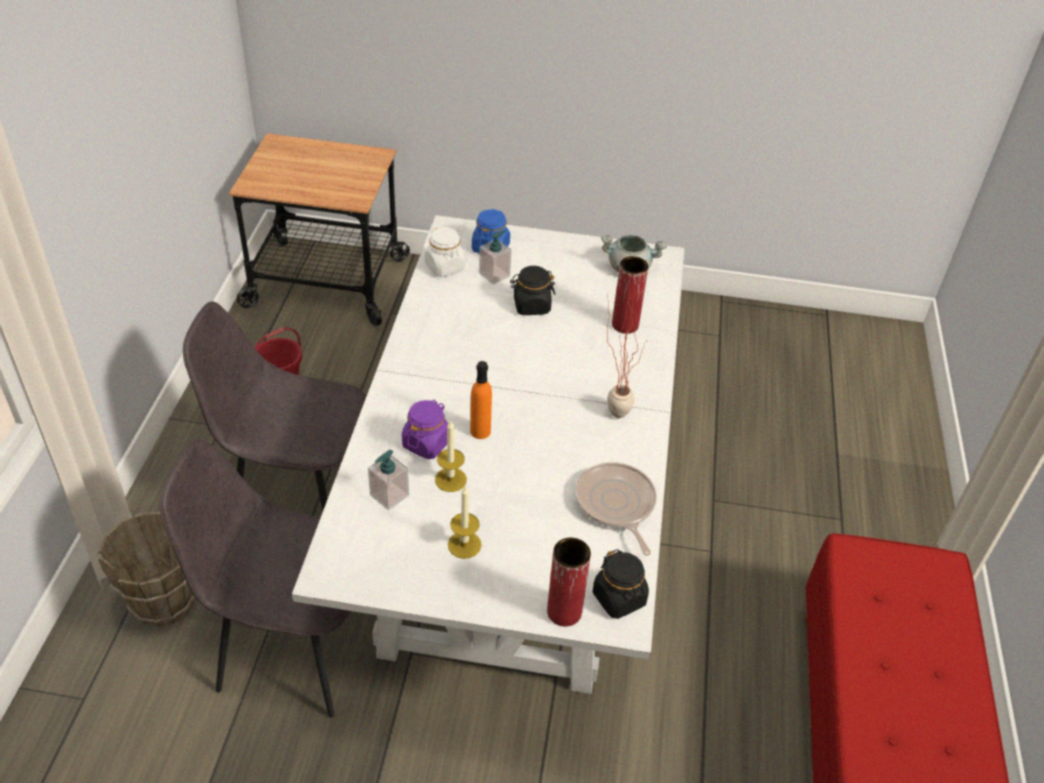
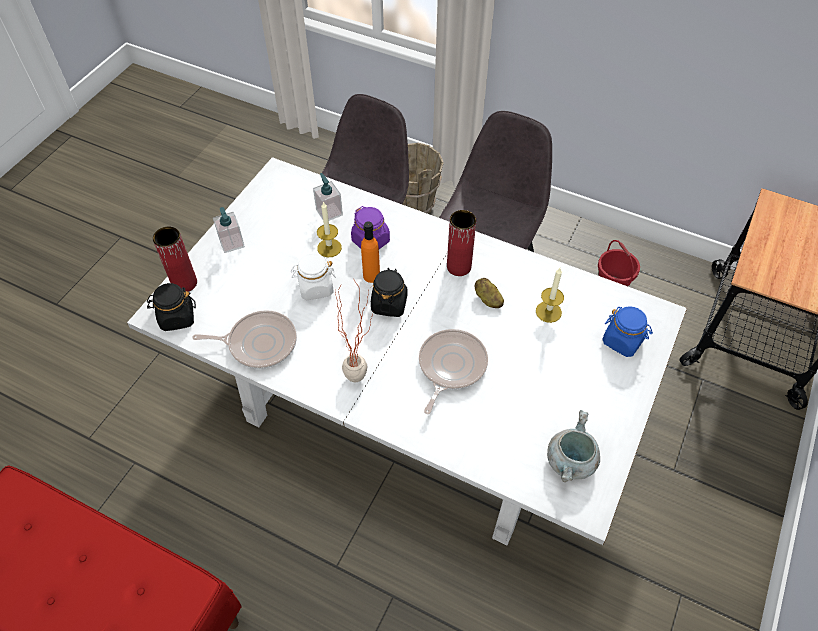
camera: 110 degrees right, 10 degrees up
(445, 267) = (595, 297): white jar -> white jar (315, 287)
(464, 545) = (267, 243): candle -> candle (548, 312)
(477, 336) = (487, 299): none -> potato
(494, 275) = (576, 334): soap dispenser -> soap dispenser (232, 243)
(531, 306) = (522, 352): black jar -> black jar (389, 304)
(571, 350) = (450, 366): none -> frying pan
(625, 325) = (475, 424): red vase -> red vase (459, 267)

